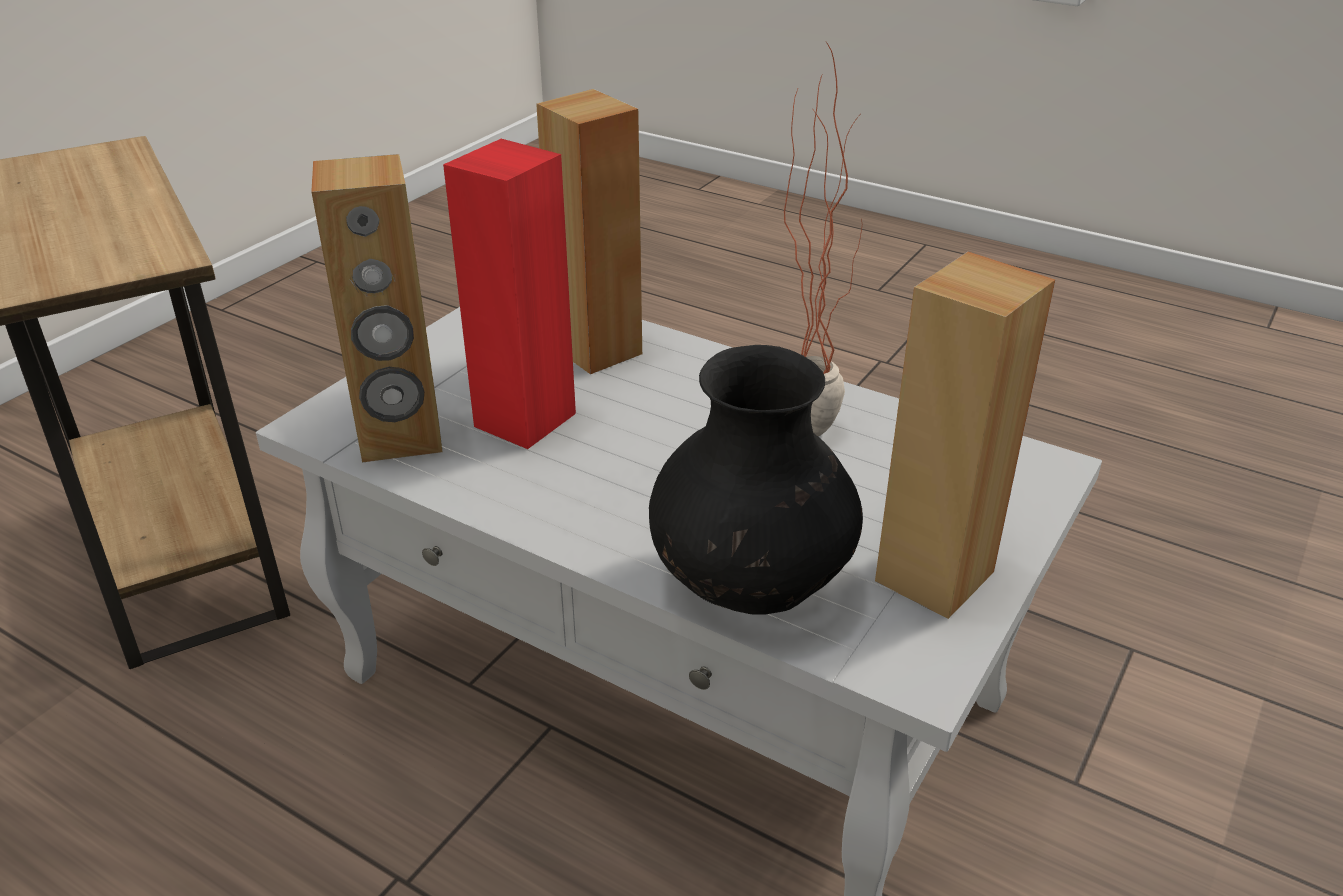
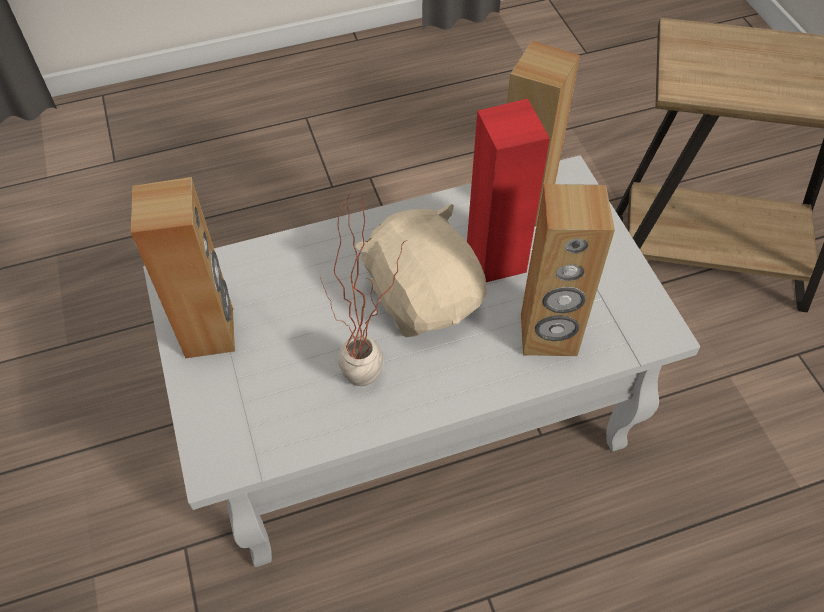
camera: 130 degrees right, 20 degrees up
(648, 442) = (424, 297): none -> beige plush toy
(750, 587) = (280, 262): black vase -> none

